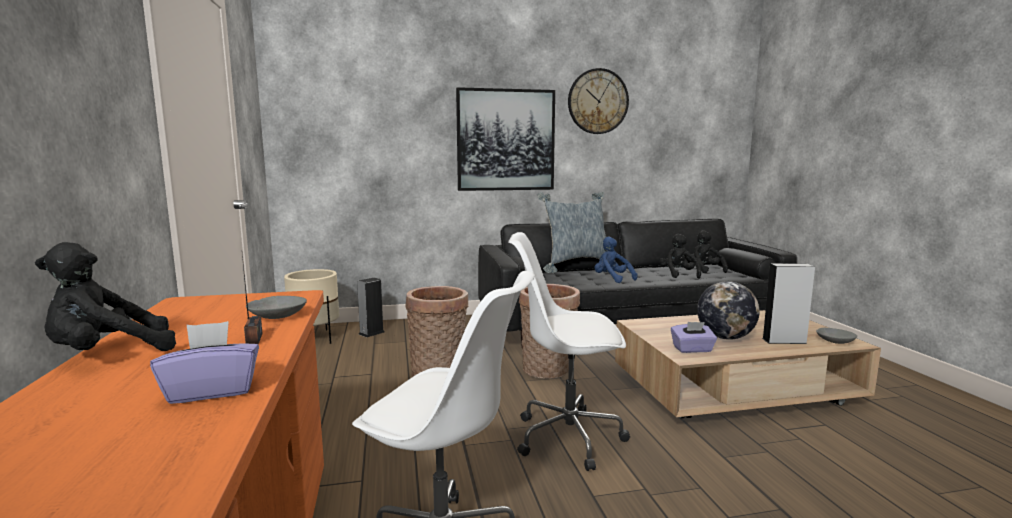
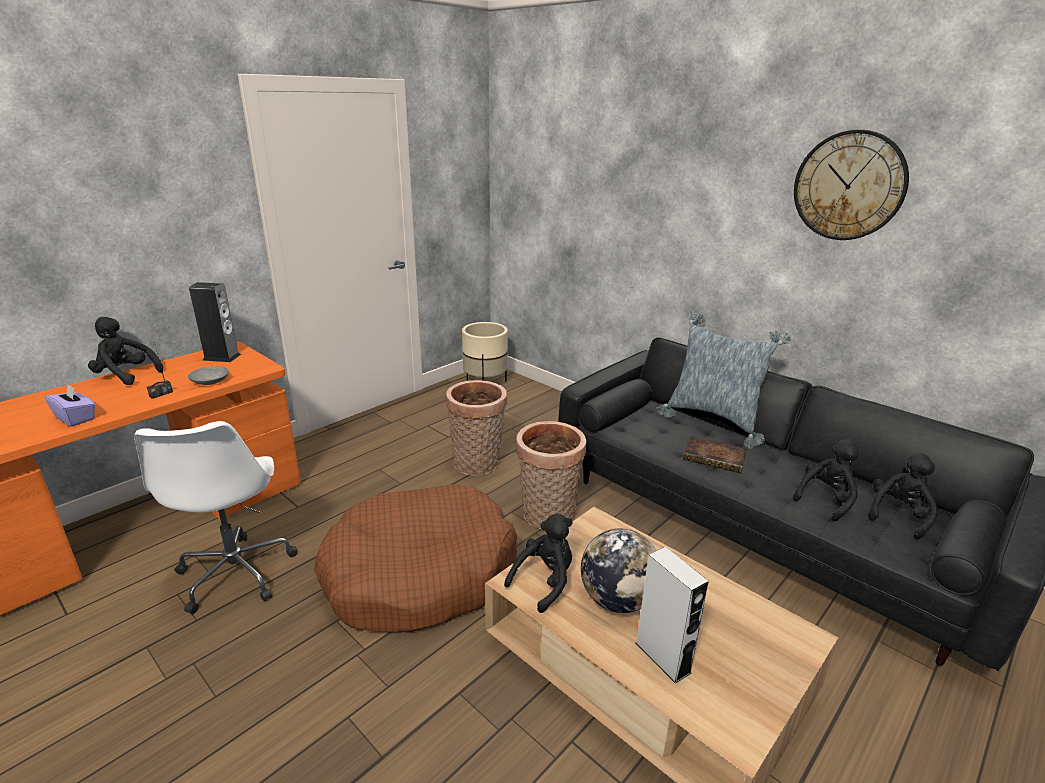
camera: 55 degrees right, 15 degrees up
(371, 333) = (524, 399): speaker -> speaker (222, 357)
(505, 140) = (699, 227): picture -> none
(565, 437) = (420, 574): white office chair -> brown dog bed
(612, 279) = (715, 458): blue plush toy -> book
(692, 349) = (544, 582): purple tissue box -> black plush toy
(835, 341) = (722, 715): grey bowl -> none

